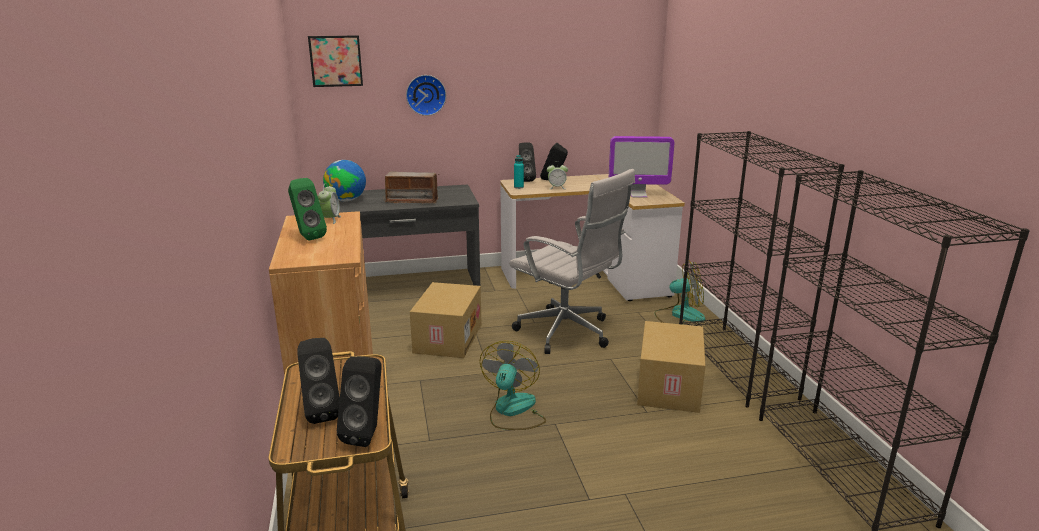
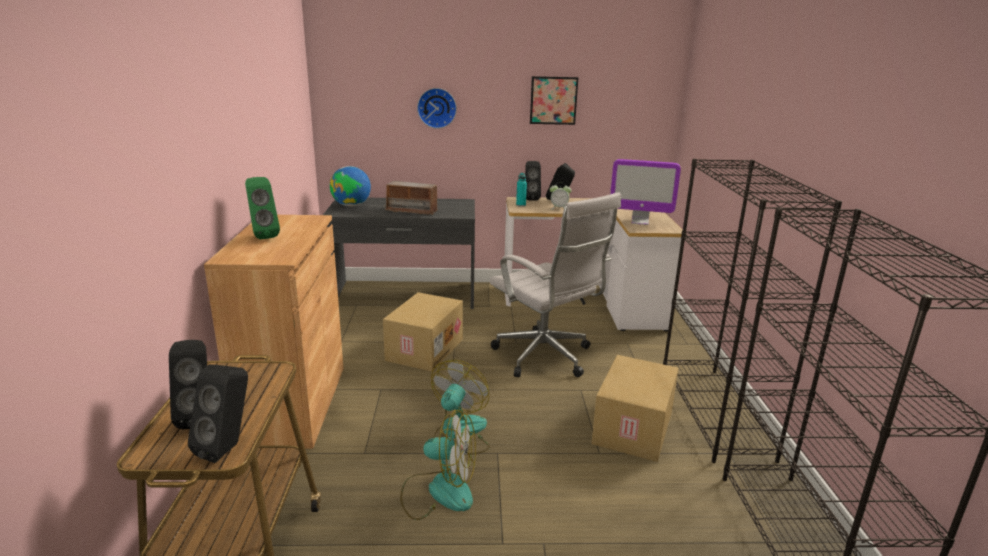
camera: 10 degrees right, 0 degrees up
(330, 219) = (298, 221): alarm clock -> none
(336, 61) = (351, 70): picture -> picture (553, 100)
(679, 315) = (670, 351): fan -> fan (439, 491)

